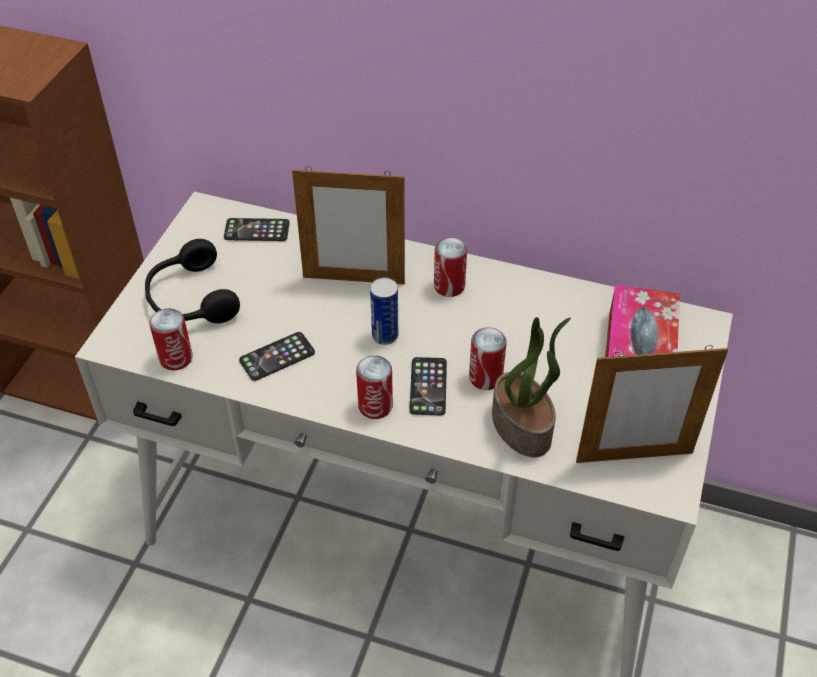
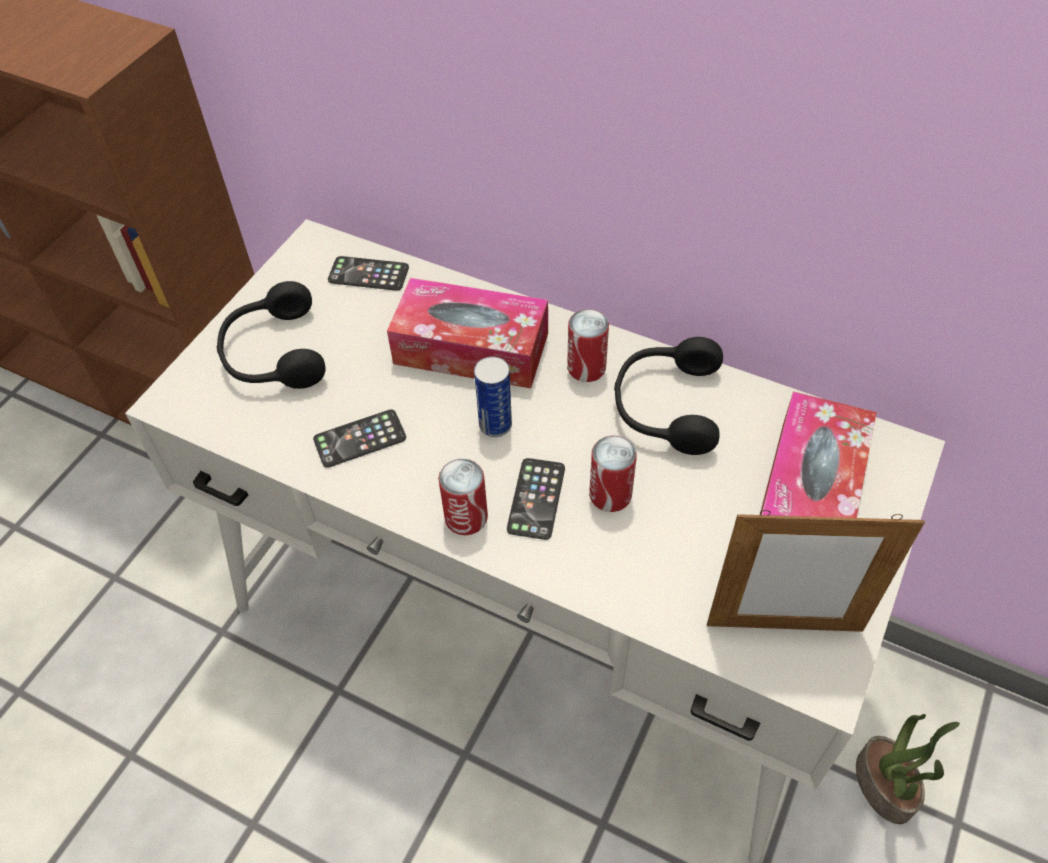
camera: 10 degrees right, 5 degrees up
(176, 358) = (240, 428): can -> none
(353, 280) = (471, 348): picture frame -> tissue box
(516, 308) = (665, 406): none -> black headphones
(523, 427) = (646, 567): potted plant -> potted plant (885, 786)

